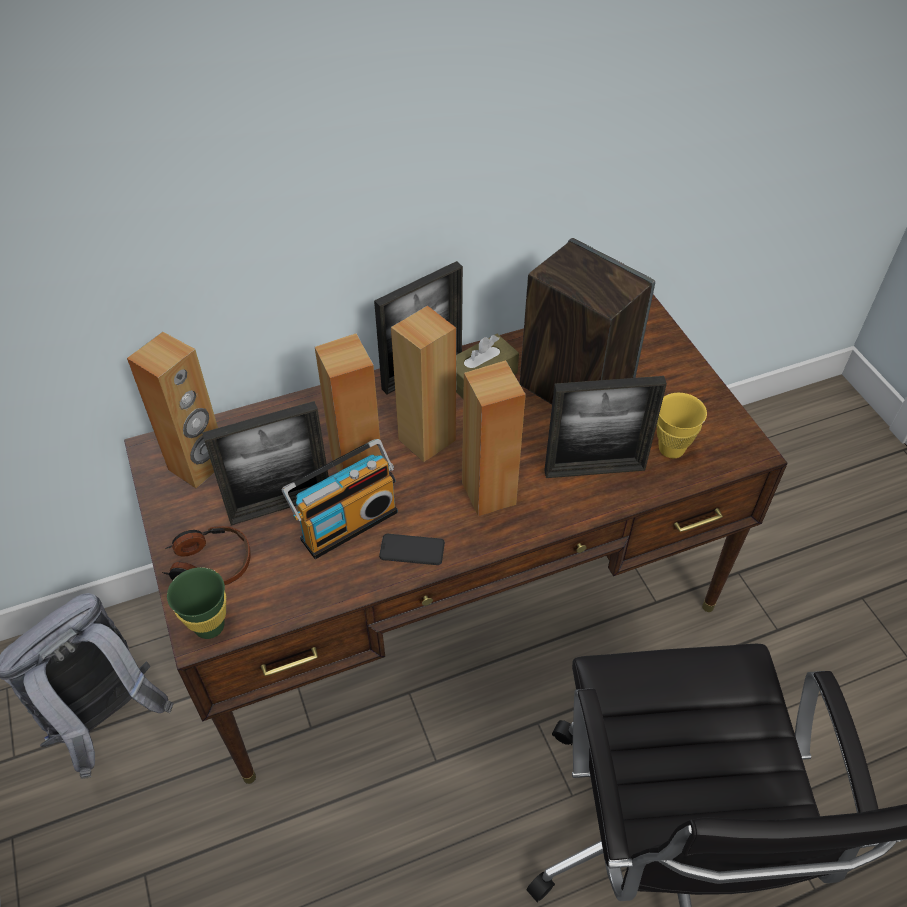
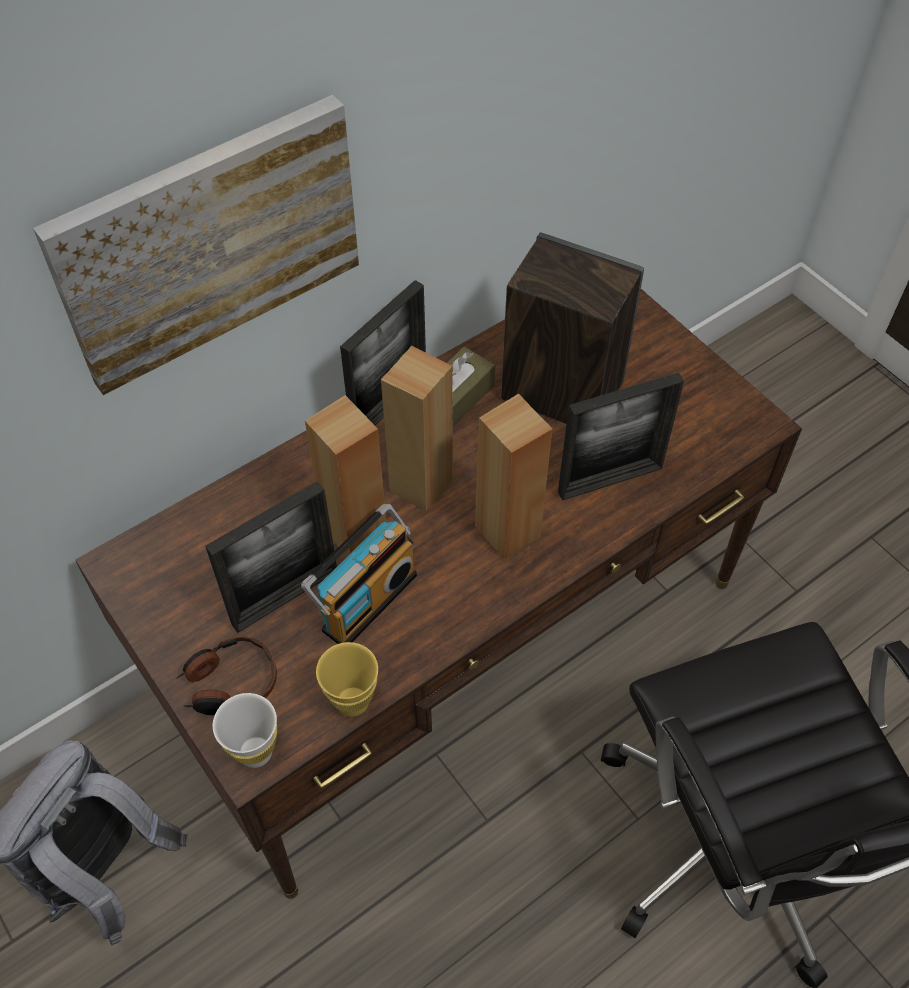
camera: 15 degrees left, 5 degrees up
(198, 465) = (174, 571): brown speaker -> none
(209, 626) = (255, 752): green cup -> white cup
(266, 180) = (209, 242): none -> picture
(412, 550) = (446, 614): phone -> none
(671, 449) = (681, 438): yellow cup -> yellow cup (352, 702)

